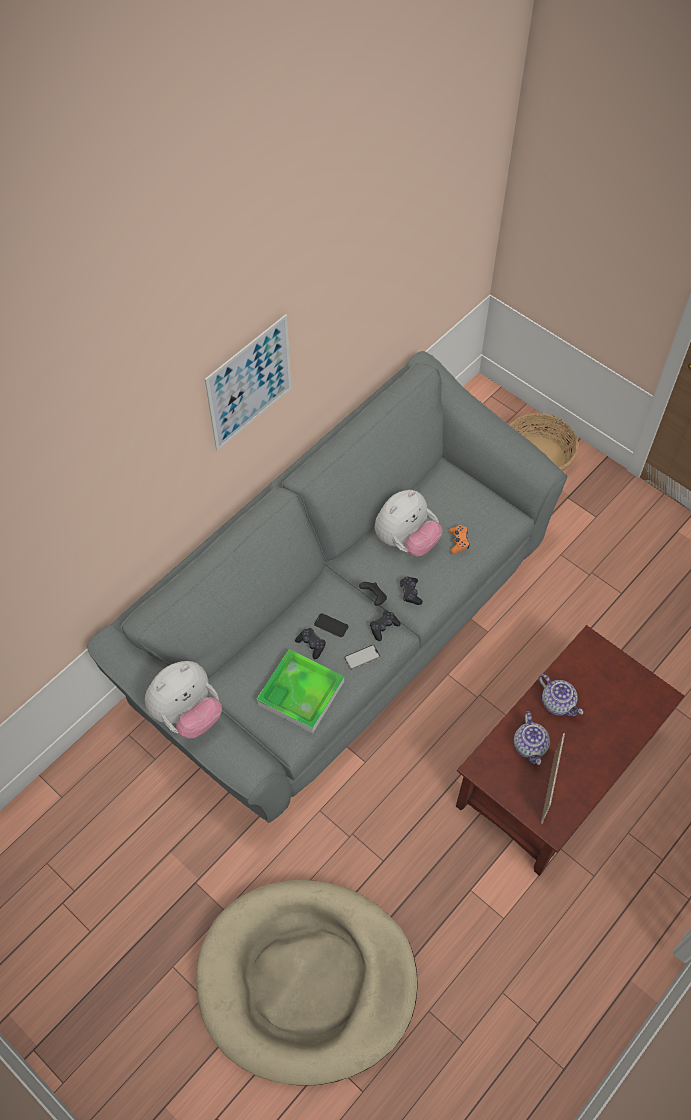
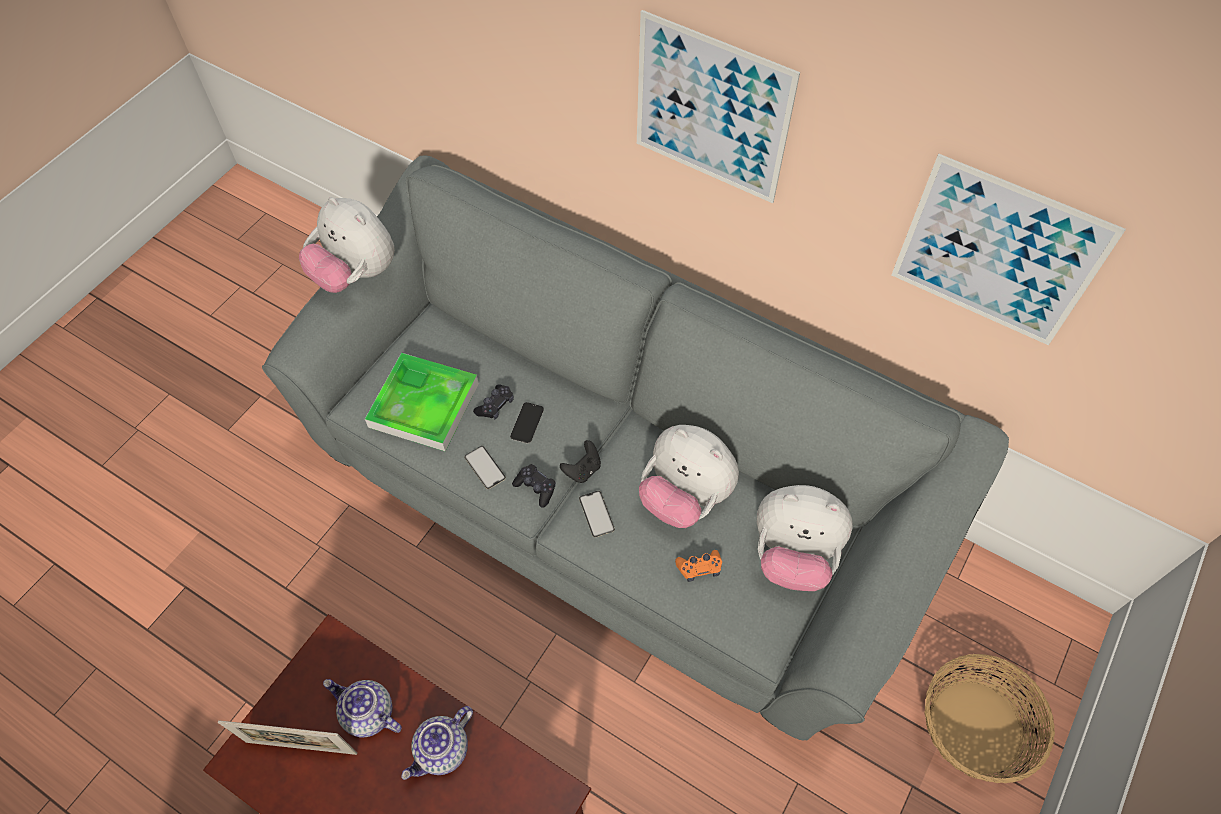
camera: 80 degrees right, 0 degrees up
(306, 981) = (143, 526): beige dog bed -> none
(383, 285) = (996, 253): none -> picture
(410, 593) = (596, 514): black game controller -> phone
(456, 491) = (793, 555): none -> plush toy
(530, 746) = (367, 714): teapot -> teapot turned 45 degrees clockwise

